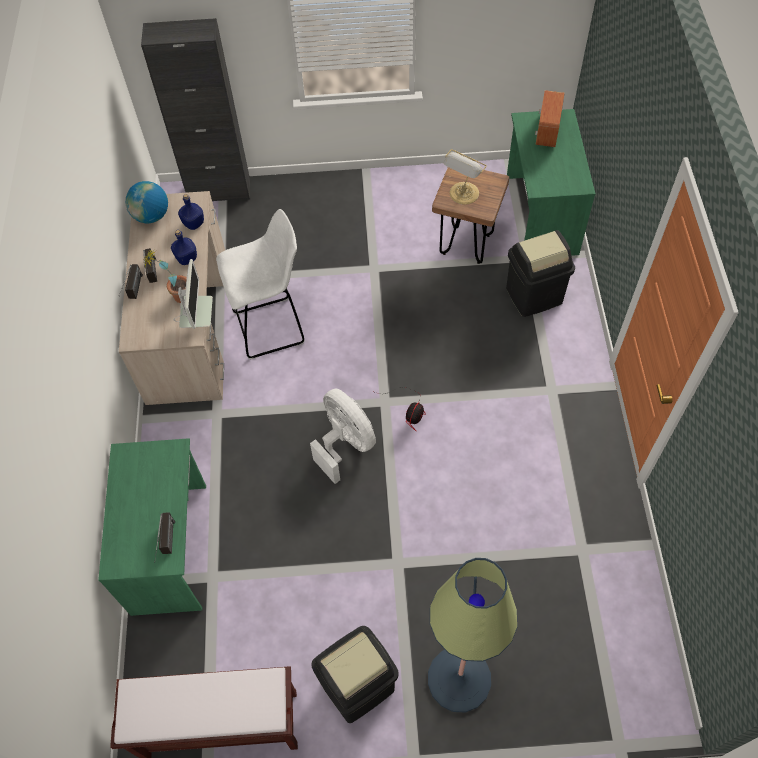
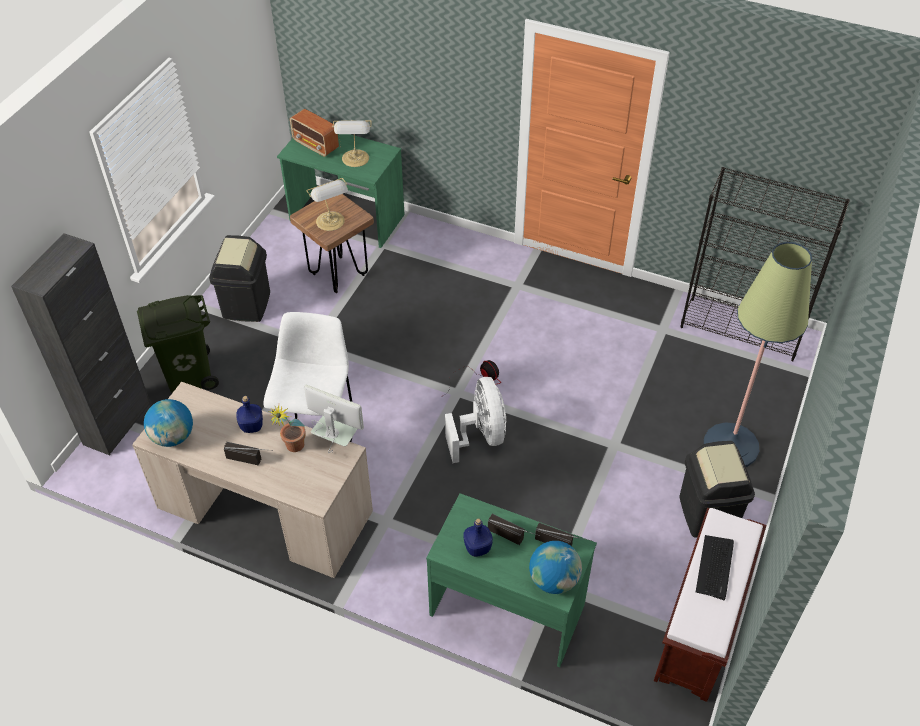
camera: 65 degrees left, 10 degrees down
(127, 554) = (554, 580): none -> globe
(134, 293) = (261, 481): radio -> radio (514, 537)
(194, 224) = (213, 406): blue bottle -> blue bottle (478, 548)
(211, 697) = (715, 567): none -> keyboard
(290, 206) = (189, 376): none -> green trash can
(345, 443) = (481, 436): white fan -> white fan turned 90 degrees clockwise
(533, 295) = (422, 257): black trash can -> black trash can (246, 305)
(551, 168) = (355, 159): none -> table lamp
(637, 633) = (742, 329): none -> black bookcase

